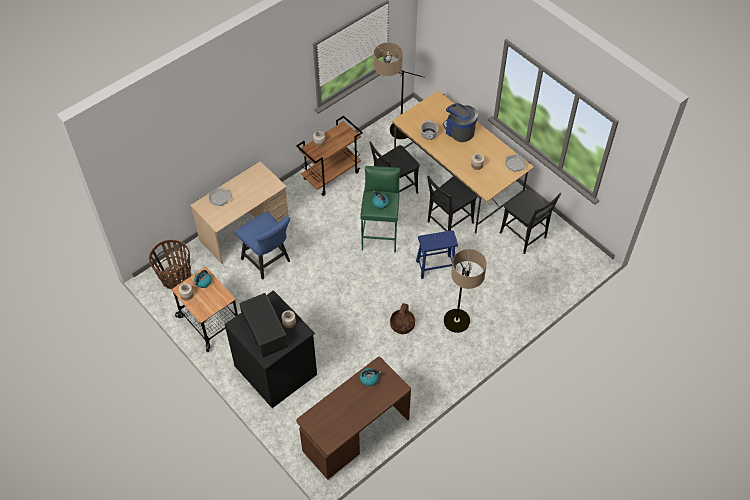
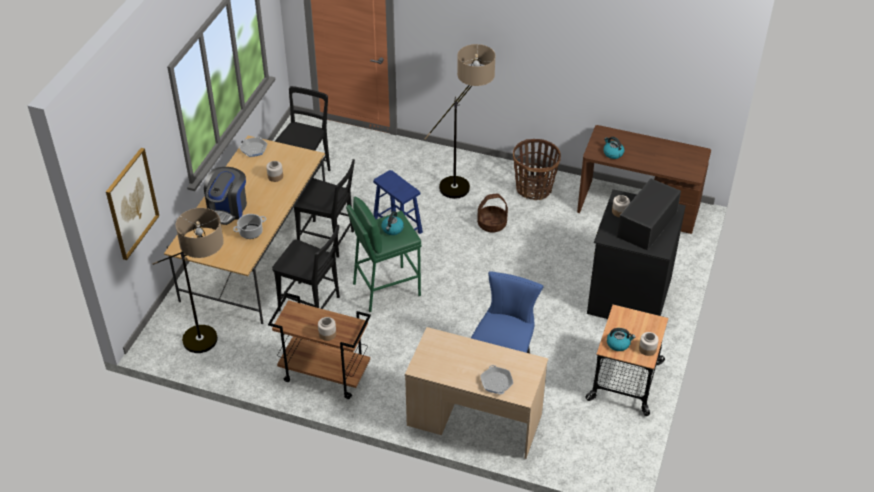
camera: 120 degrees left, 10 degrees down
(176, 278) = (598, 450): basket -> basket (534, 189)
(446, 47) = (131, 203): none -> picture

